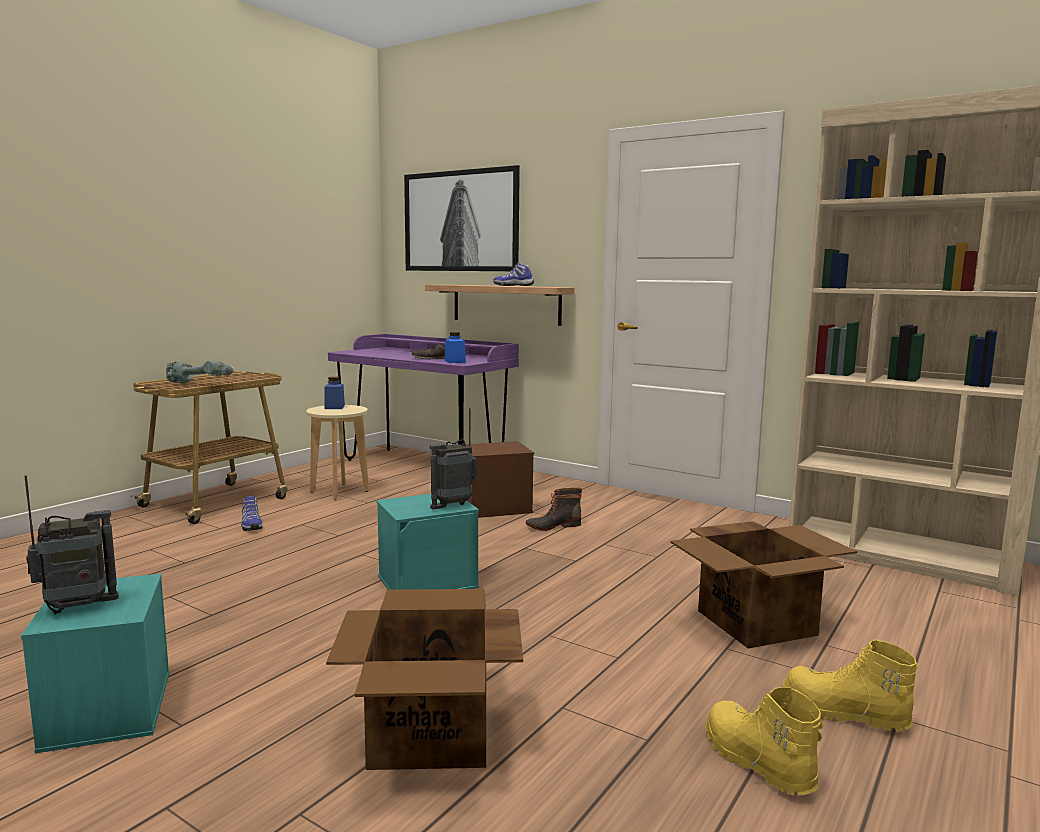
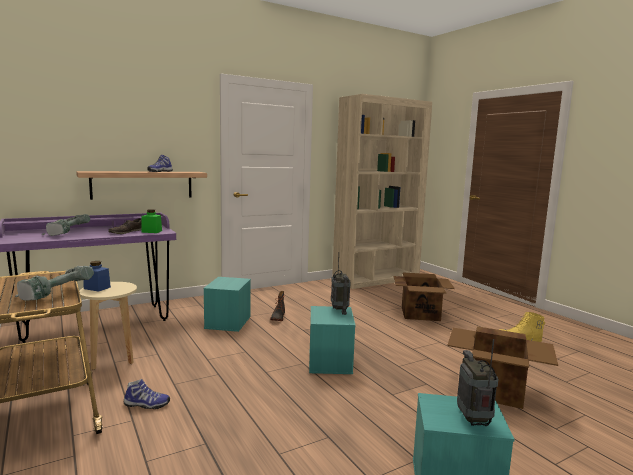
camera: 65 degrees left, 0 degrees up
(400, 353) = (66, 233): none -> power drill
(455, 361) = (151, 231): blue jar -> green jar
(460, 221) = (91, 119): picture -> none
(494, 508) = (228, 322): brown storage box -> turquoise storage box
(843, 713) = (490, 323): yellow boot -> none

